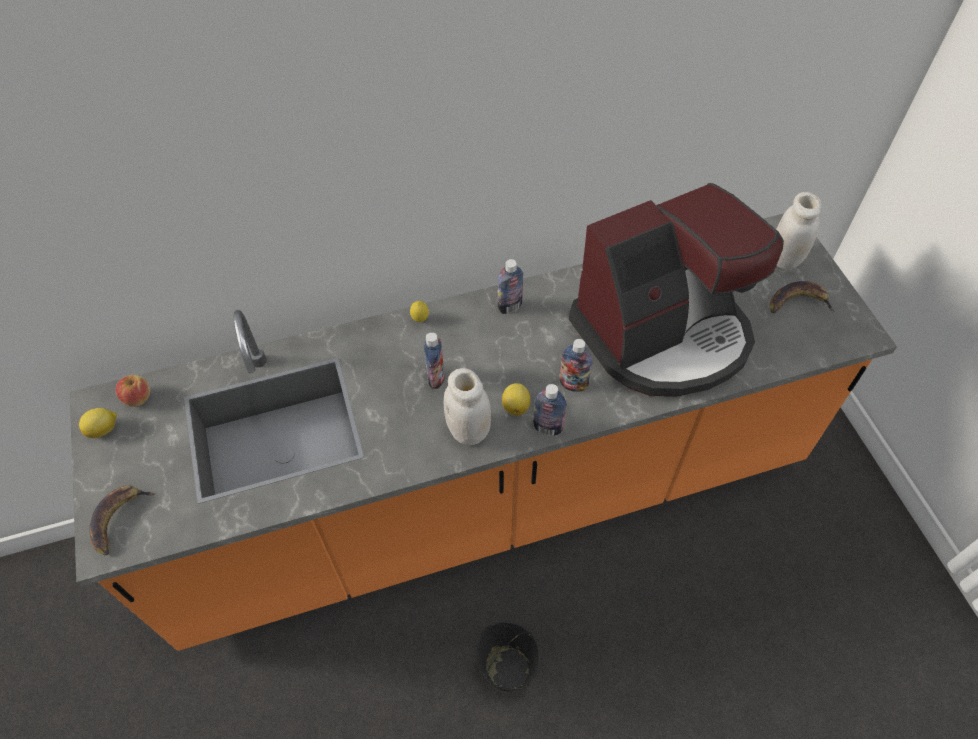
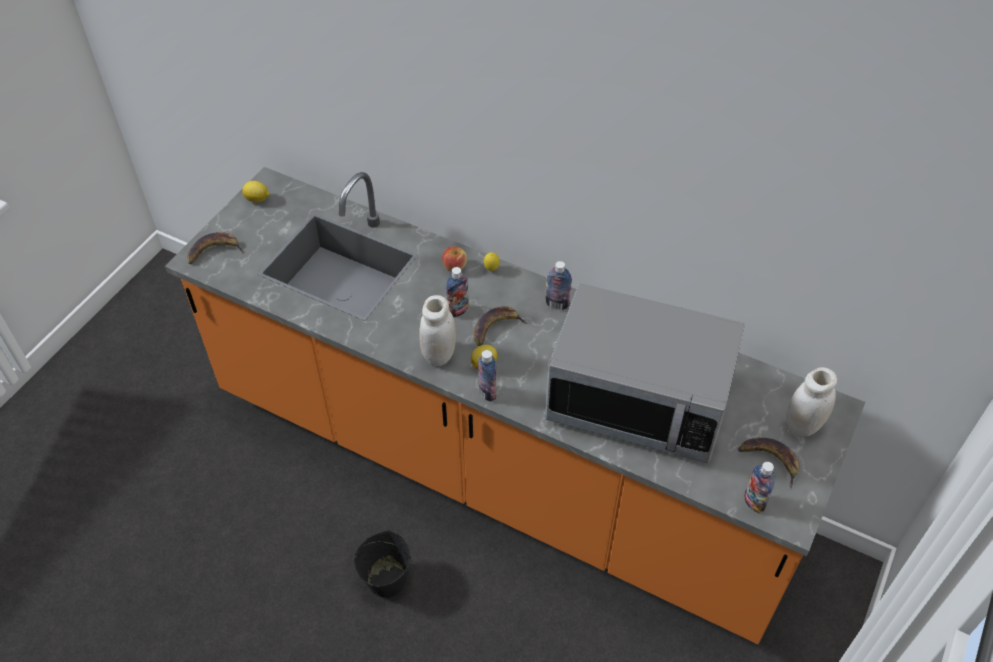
camera: 45 degrees right, 5 degrees down
(138, 397) = (291, 195): apple -> apple (454, 266)
(486, 367) = (496, 328): none -> banana
(573, 384) = (536, 381): bottle -> bottle (754, 502)
(663, 334) = (638, 401): coffee machine -> microwave

